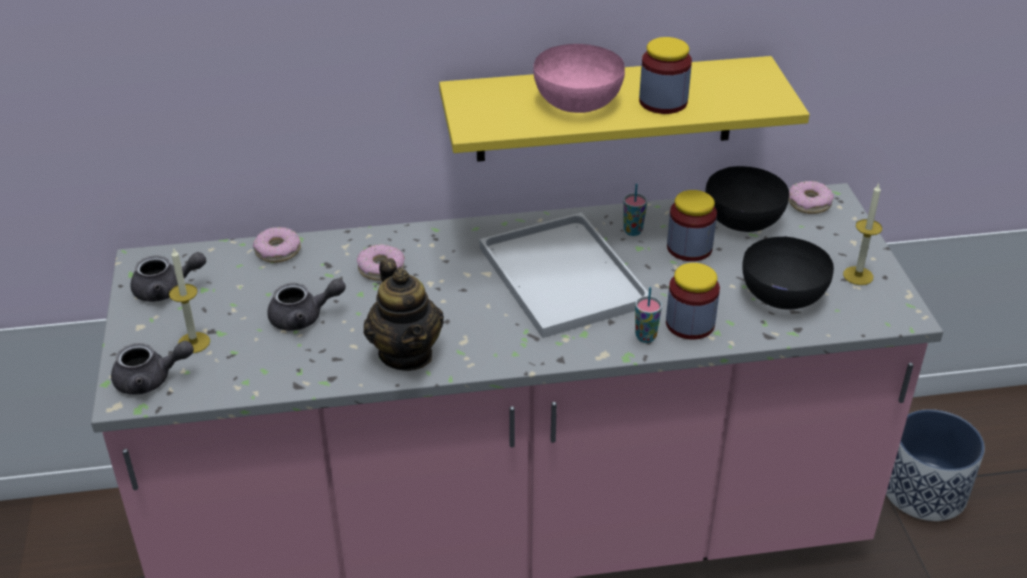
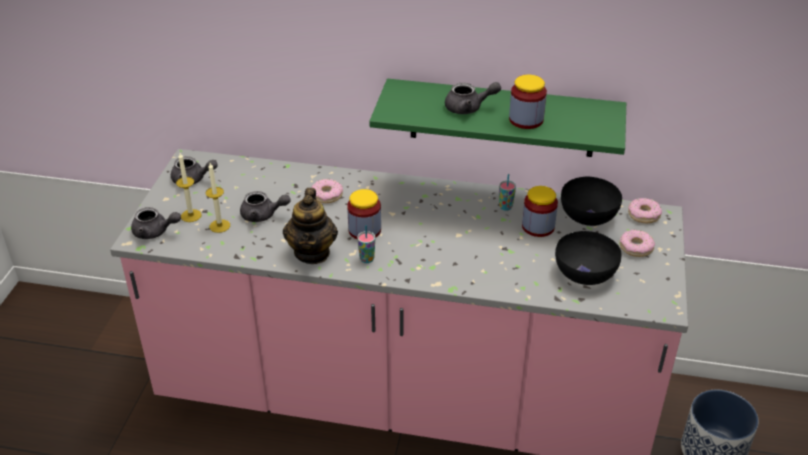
camera: 20 degrees right, 0 degrees up
(278, 251) = (270, 170): donut -> donut (636, 247)
(566, 277) = (442, 228): white tray -> none
(578, 101) = (468, 108): pink bowl -> grey teapot
(605, 109) = (502, 118): yellow shelf -> green shelf
(645, 337) = (472, 279): cup -> cup (367, 259)
(690, 324) = (507, 277): jar -> jar (364, 230)
(858, 276) = (648, 273): candle -> candle (219, 226)

